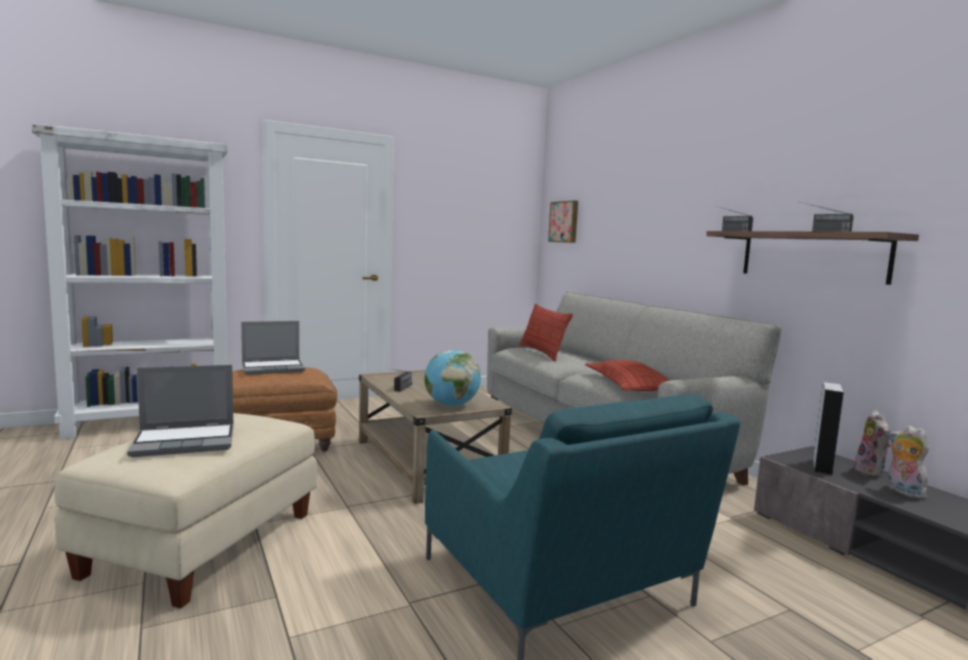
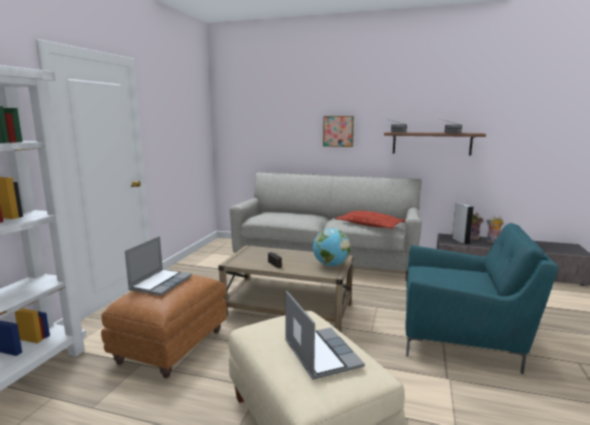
camera: 45 degrees left, 5 degrees up
(186, 441) = (320, 353): laptop -> laptop turned 45 degrees counterclockwise
(542, 352) = (278, 216): pillow -> none
(564, 222) = (240, 123): picture -> picture (338, 131)

